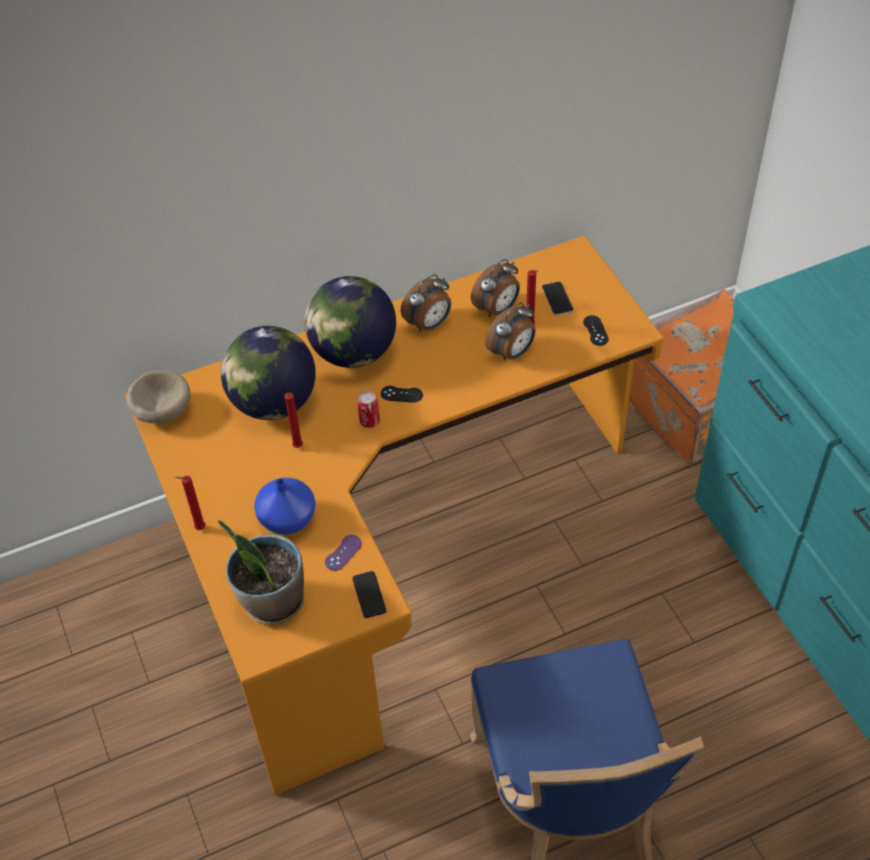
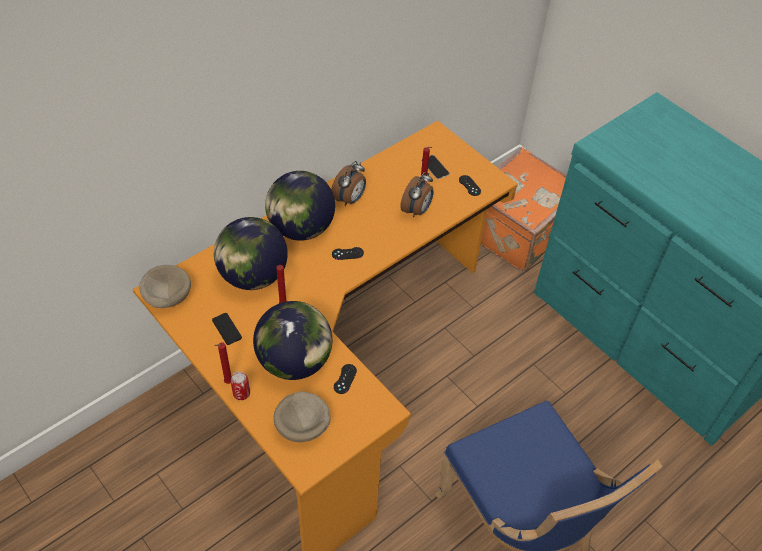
camera: 20 degrees left, 0 degrees up
(272, 601) = (304, 427): potted plant -> beige bowl
(289, 519) = (295, 362): blue vase -> globe
(343, 553) = (345, 379): purple game controller -> black game controller
(369, 421) = (331, 277): can -> can (241, 393)
(369, 595) = (375, 406): phone -> phone (227, 329)
(497, 309) = (395, 181): alarm clock -> none

